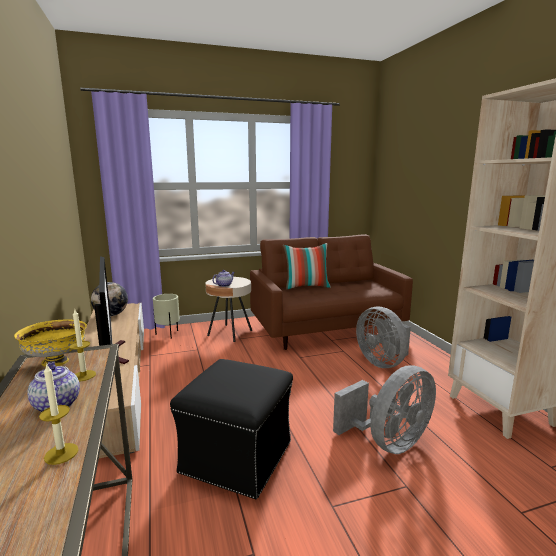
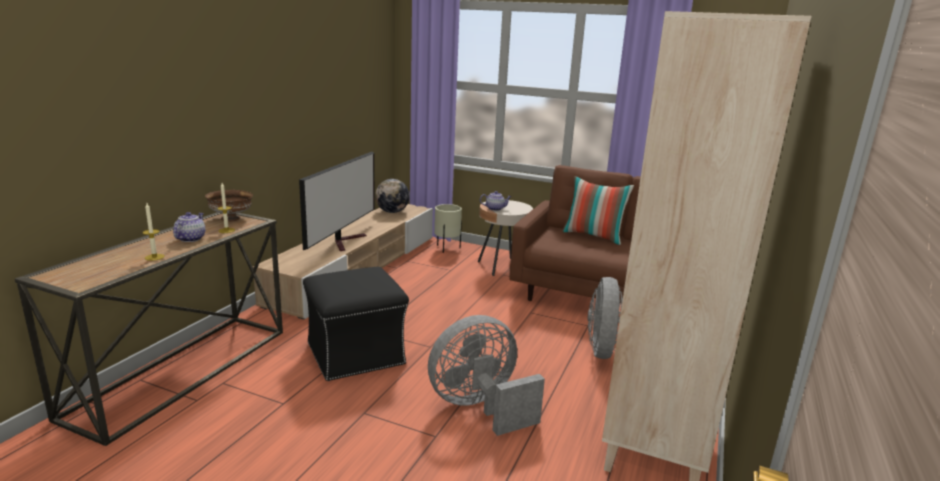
camera: 40 degrees right, 5 degrees up
(56, 361) = (231, 219): yellow bowl -> brown bowl
(389, 442) = (480, 407): grey fan -> grey fan turned 150 degrees clockwise

